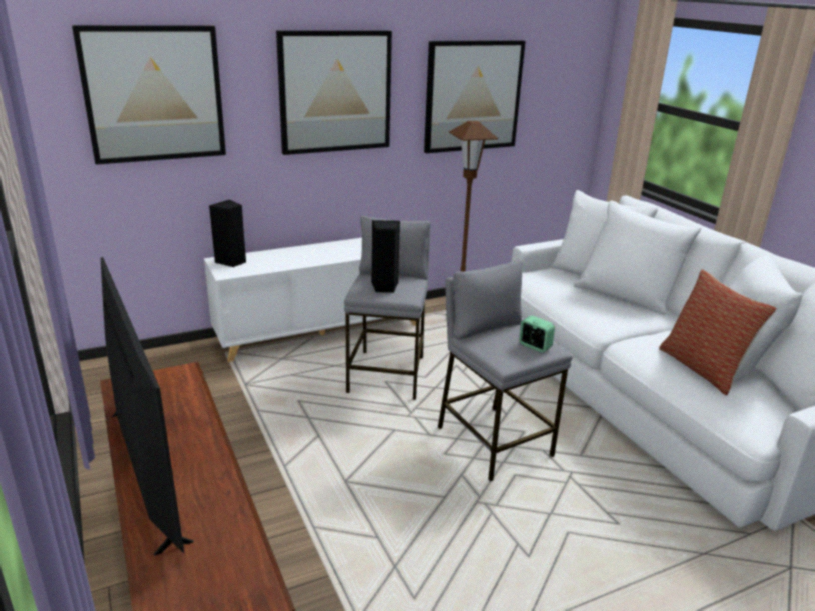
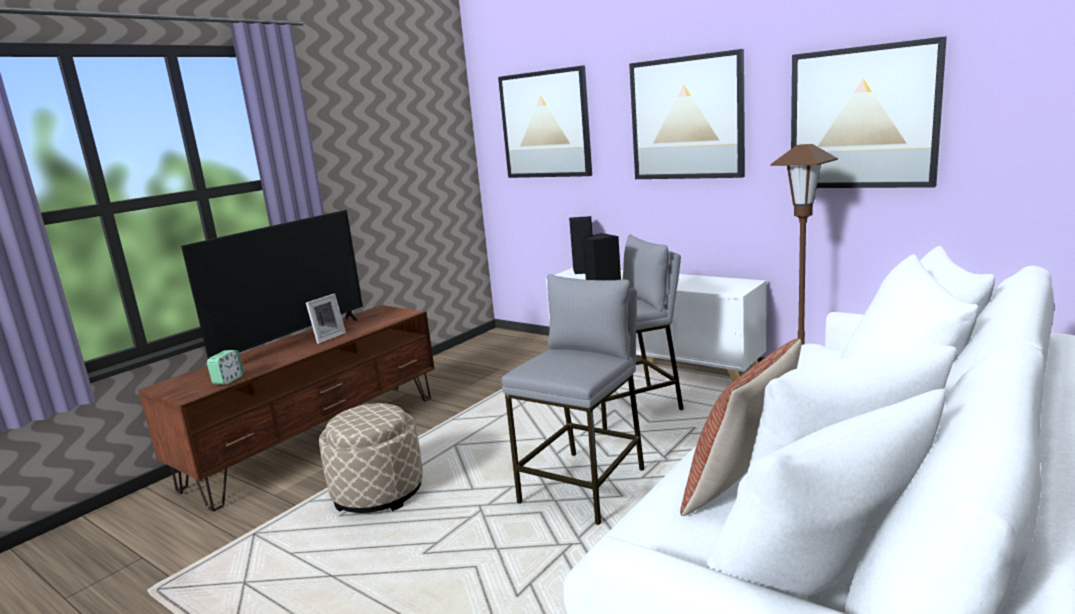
camera: 65 degrees right, 10 degrees down
(181, 443) = (327, 337): none -> picture frame
(390, 559) = (378, 493): none -> beige ottoman
(535, 346) = (571, 370): alarm clock -> alarm clock (228, 380)

